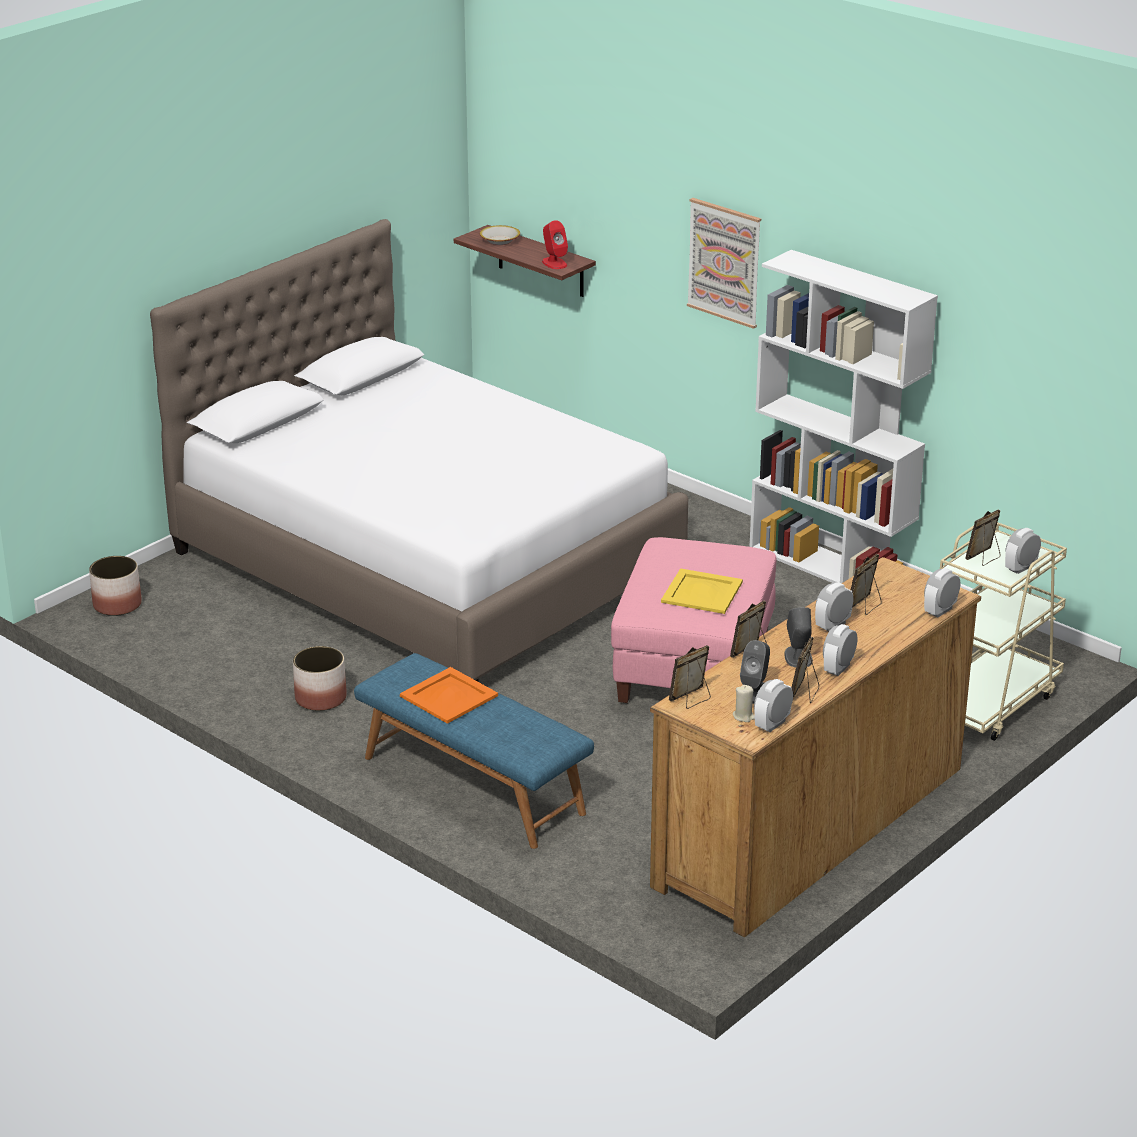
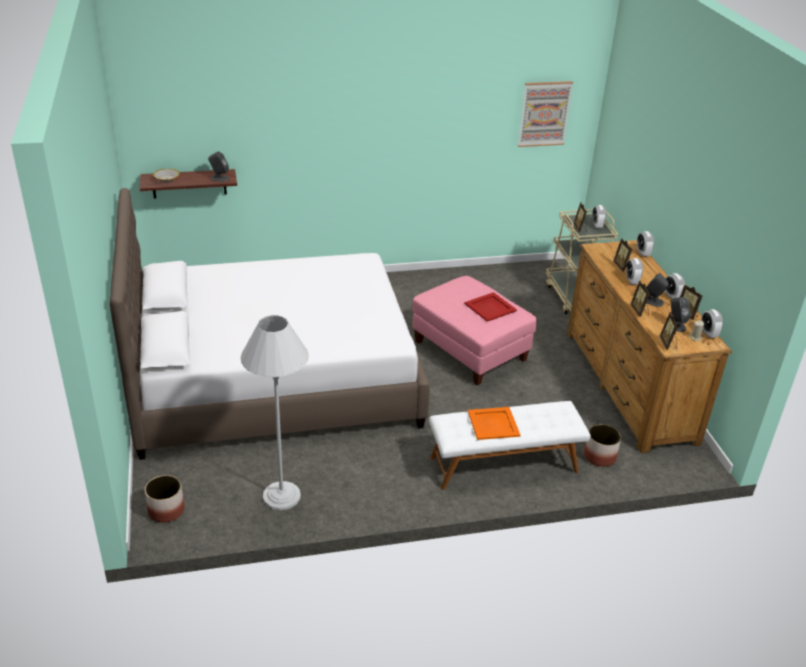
camera: 55 degrees left, 5 degrees up
(221, 659) = (281, 496): none -> white floor lamp
(320, 698) = (366, 478): planter -> planter (599, 457)
(472, 785) = (504, 465): blue bench -> white bench
(554, 263) = (219, 178): red speaker -> grey speaker
(702, 592) = (490, 307): yellow tray -> red tray
(724, 262) = (334, 139): picture -> picture (544, 114)
(831, 567) = (428, 278): white bookcase -> none

